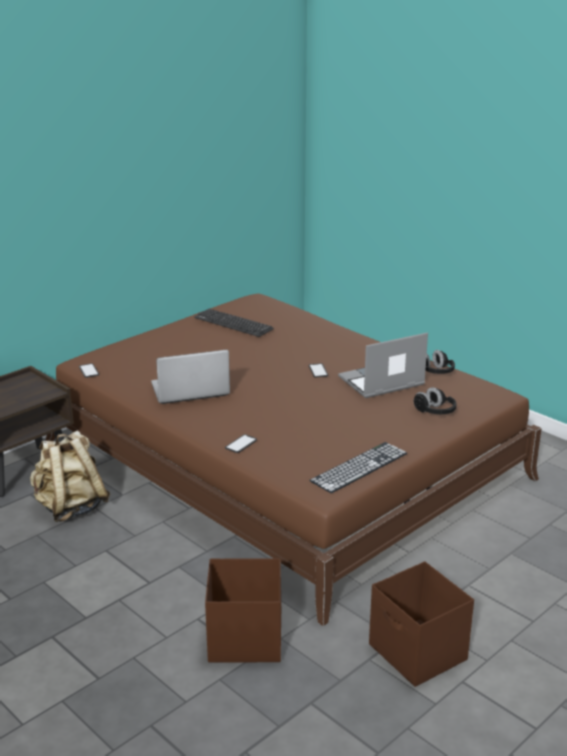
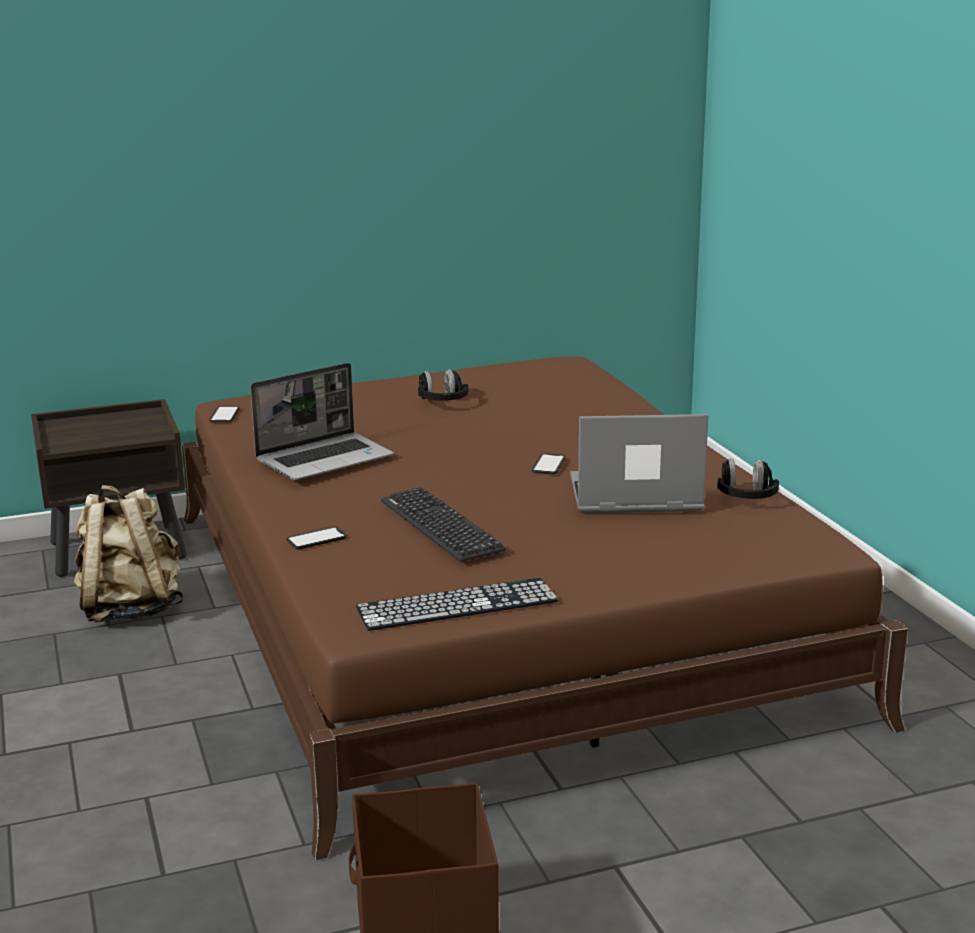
camera: 25 degrees right, 5 degrees down
(189, 390) = (325, 459): laptop -> laptop turned 135 degrees clockwise
(233, 323) = (490, 386): keyboard -> keyboard (440, 525)
(244, 639) = (181, 844): brown storage box -> none
(434, 412) = (677, 553): black headphones -> black headphones (442, 402)

